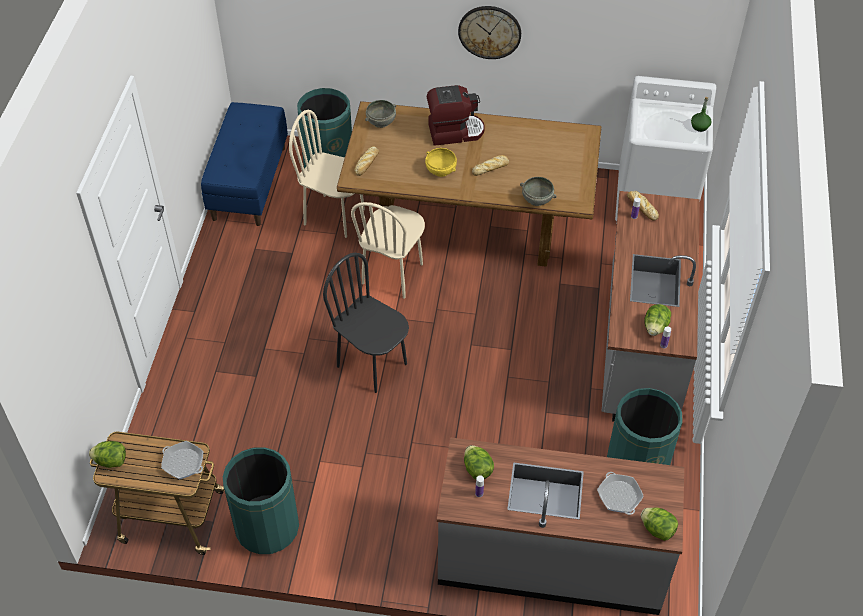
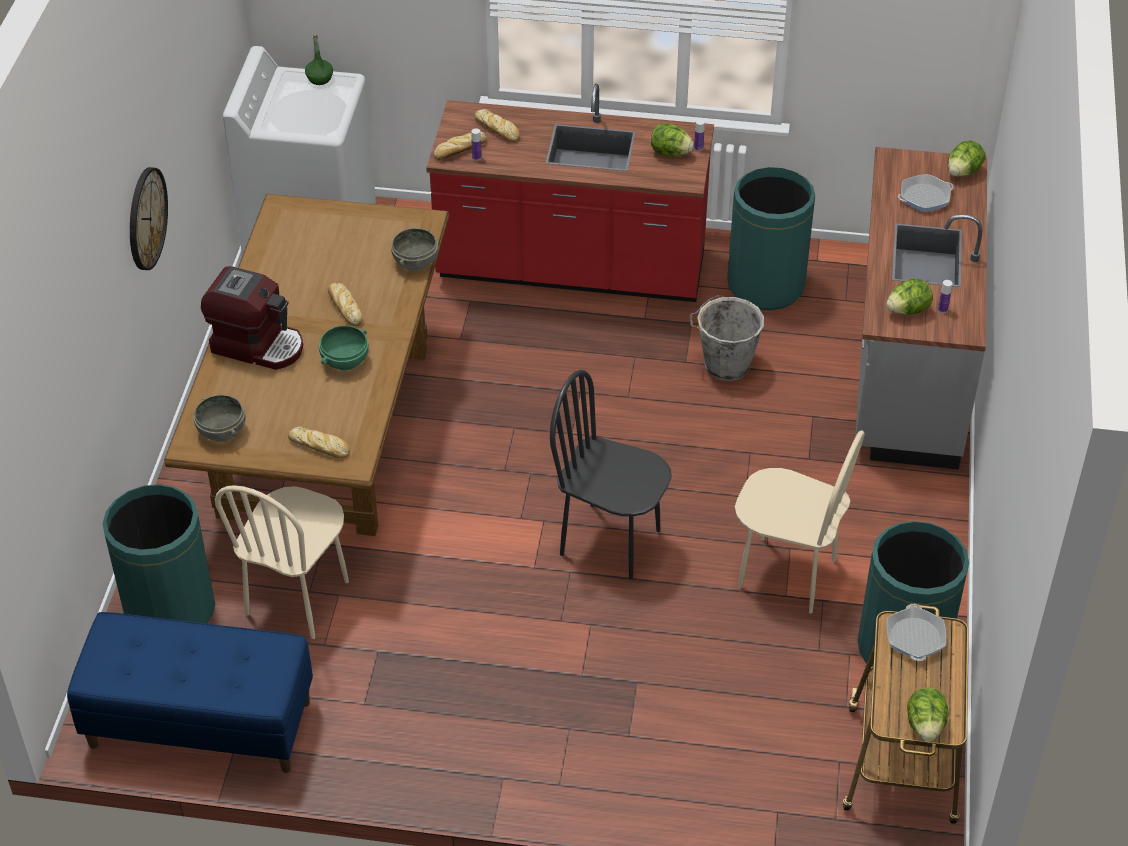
camera: 90 degrees left, 5 degrees down
(183, 463) = (915, 637): frying pan -> frying pan turned 150 degrees clockwise
(372, 364) = (610, 541): black chair -> black chair turned 75 degrees clockwise
(393, 274) = (432, 521): beige chair -> beige chair (786, 574)
(441, 170) = (344, 360): yellow bowl -> green bowl
(455, 131) = (258, 345): coffee machine -> coffee machine turned 120 degrees clockwise
(543, 436) = (724, 365): none -> grey bucket
(639, 345) = (571, 269): grey counter -> red counter
(668, 227) = (498, 129): none -> bread

